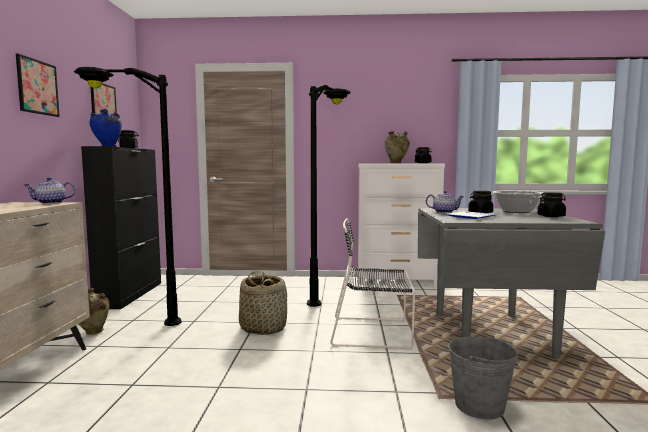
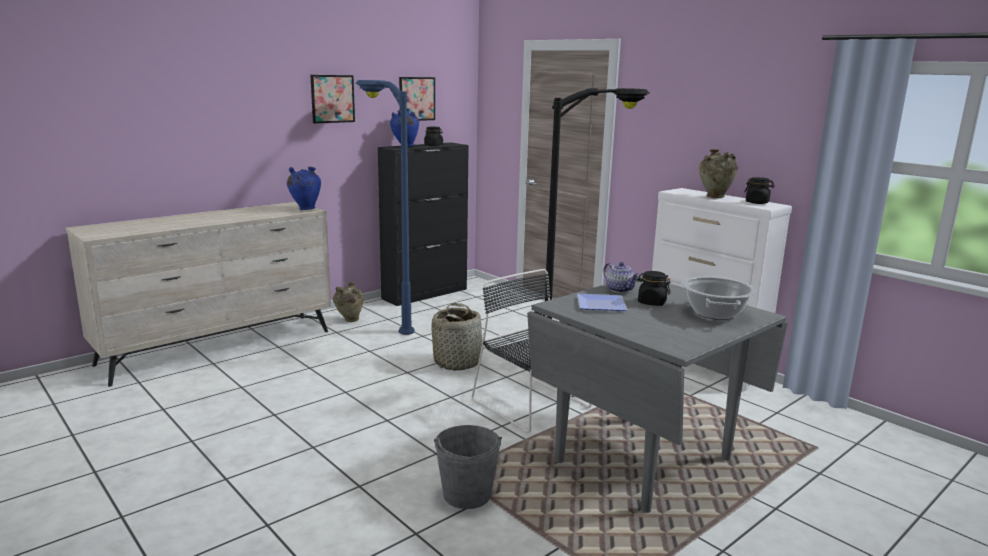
camera: 45 degrees right, 10 degrees up
(50, 203) = (305, 209): teapot -> blue vase
(127, 319) = (385, 317): black floor lamp -> blue floor lamp
(551, 216) = (701, 333): black jar -> none

